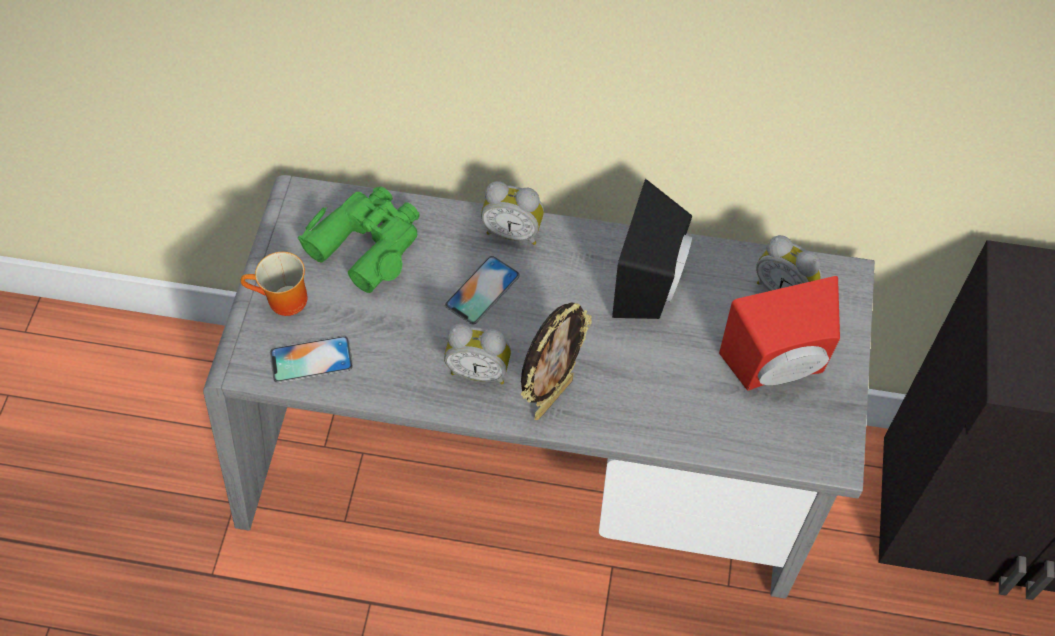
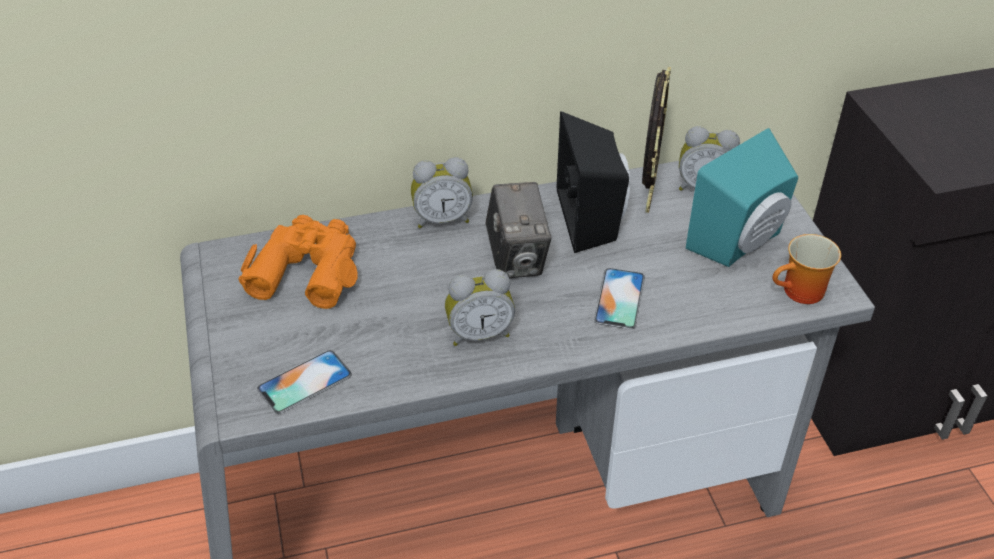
camera: 25 degrees left, 15 degrees down
(282, 302) = (247, 344): mug -> mug (801, 294)
(368, 242) = (307, 269): green binoculars -> orange binoculars
(482, 290) = (441, 271): phone -> phone (619, 298)
(552, 397) = (561, 331): picture frame -> picture frame (648, 196)
(556, 303) = (517, 259): none -> camera
(778, 368) = (741, 243): red speaker -> turquoise speaker

